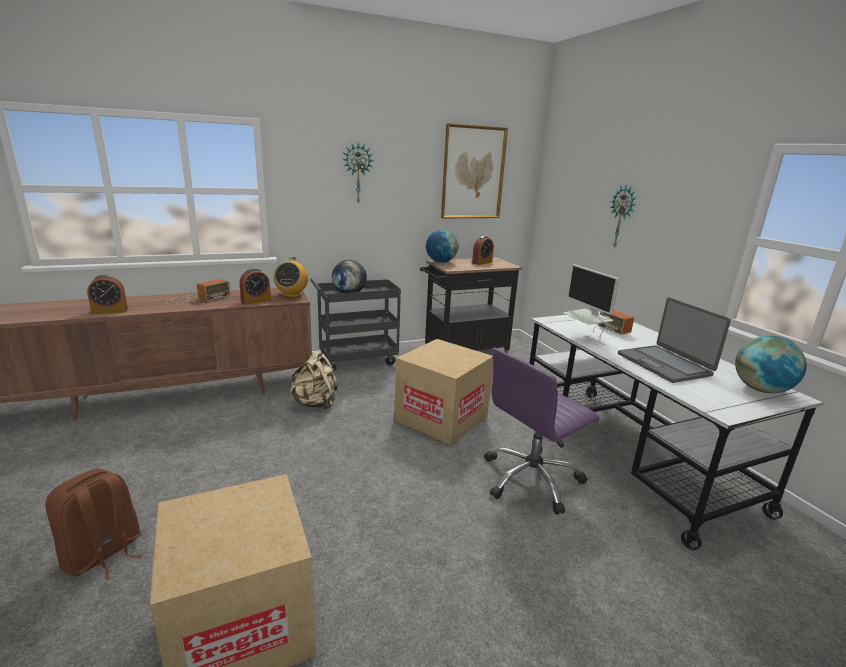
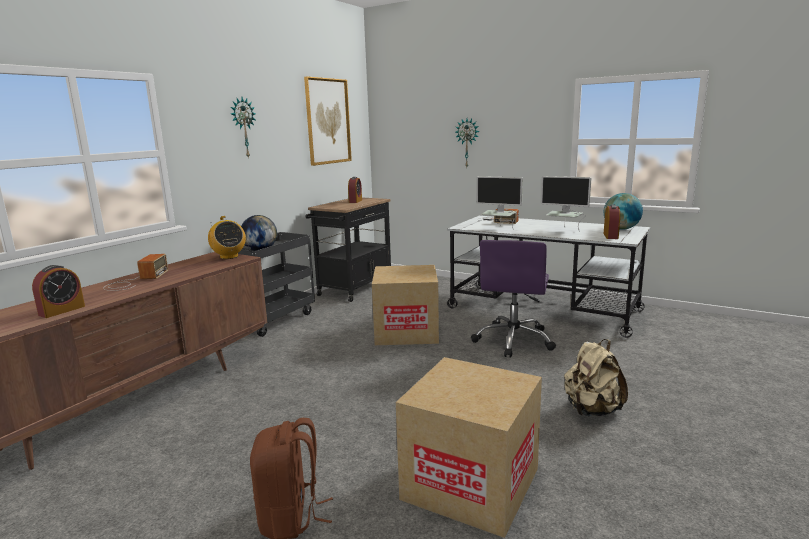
camera: 35 degrees left, 5 degrees down
(256, 301) = (207, 267): alarm clock -> alarm clock (610, 236)
(315, 404) = (290, 359): beige backpack -> beige backpack (592, 410)
(441, 262) = (323, 206): globe -> none
(664, 364) = (564, 230): laptop -> monitor

